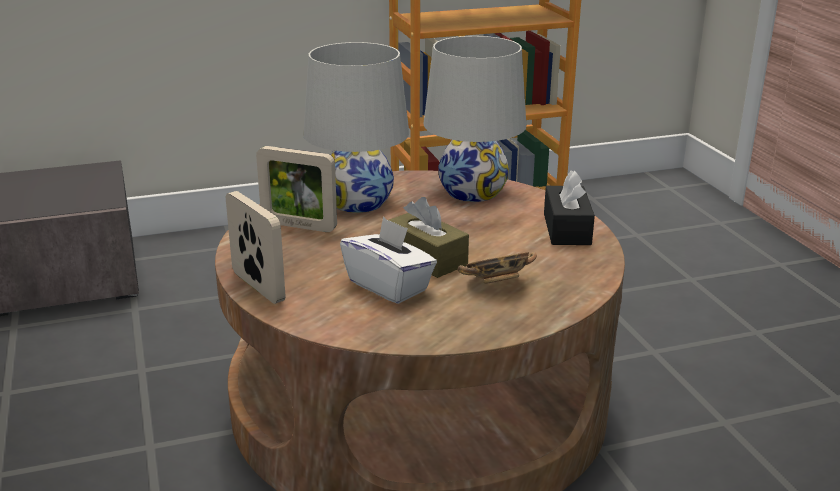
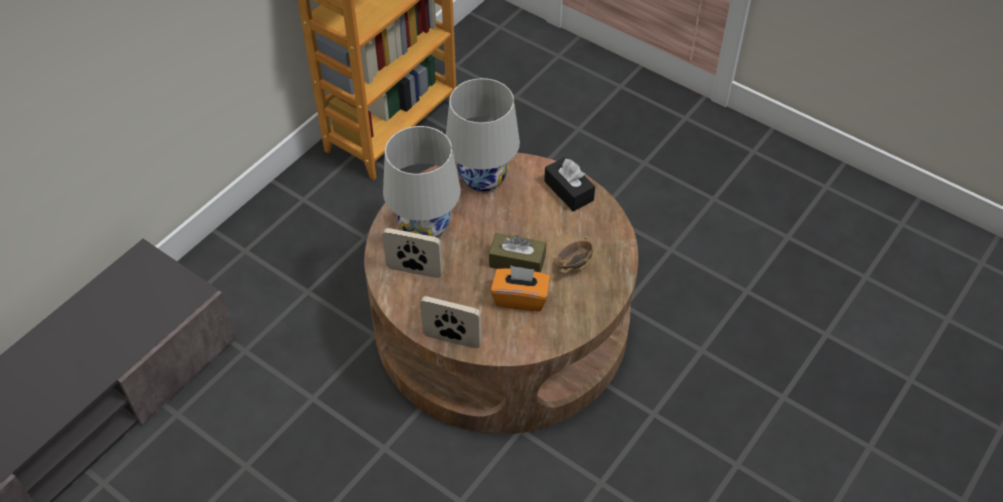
camera: 35 degrees left, 25 degrees up
(299, 226) = (414, 271): picture frame -> picture frame turned 150 degrees counterclockwise
(389, 286) = (520, 298): white tissue box -> orange tissue box

